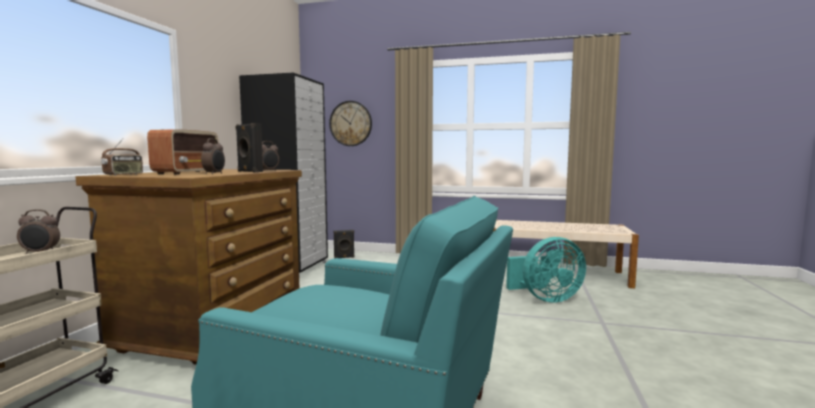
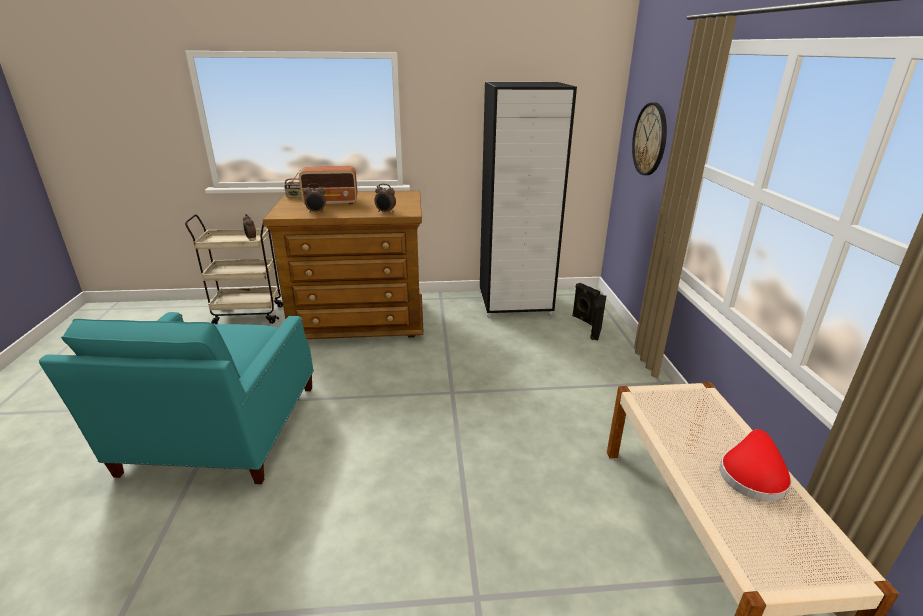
camera: 70 degrees right, 20 degrees up
(249, 171) = (359, 212): black speaker -> black speaker (595, 333)
(546, 298) = (548, 525): turquoise fan -> none
(564, 225) = (752, 475): none -> red hat

